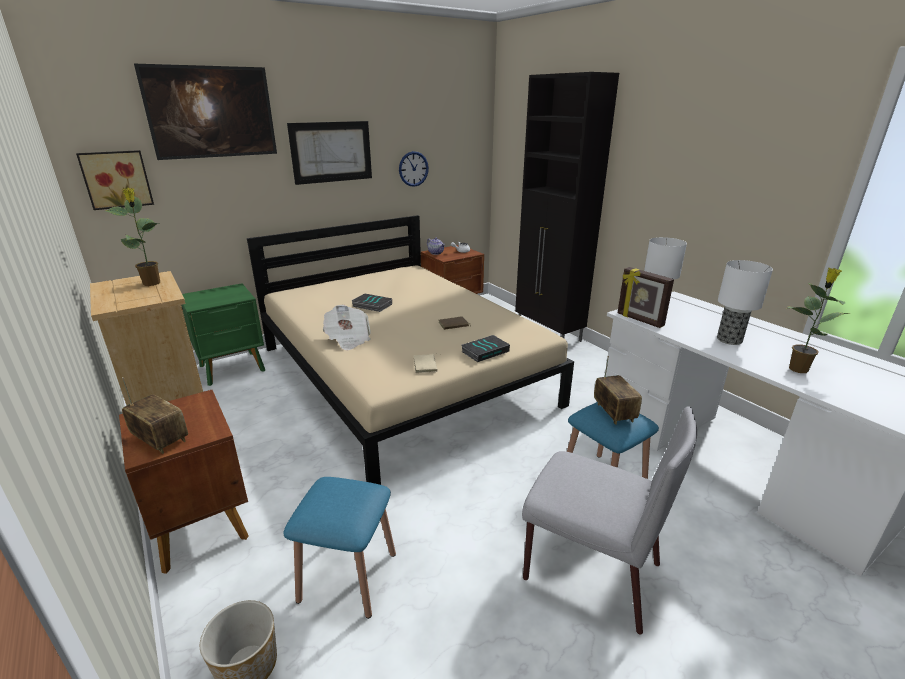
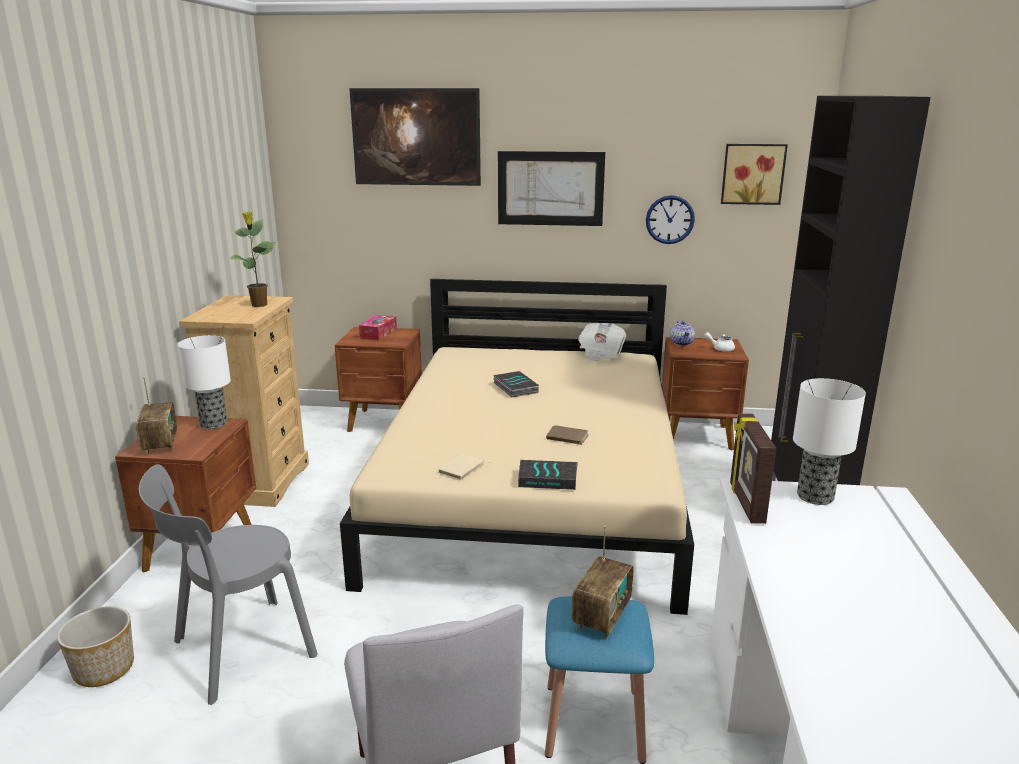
camera: 40 degrees right, 5 degrees down
(116, 179) = (318, 200): picture -> picture (752, 174)
(213, 294) = (378, 333): none -> tissue box
(233, 368) = (385, 422): green nightstand -> brown nightstand
(348, 339) = (435, 416): newspaper -> newspaper (600, 354)
(348, 576) = (237, 651): blue stool -> grey chair
(729, 340) = (833, 581): table lamp -> table lamp (213, 424)
(798, 368) = (863, 665): potted plant -> none

